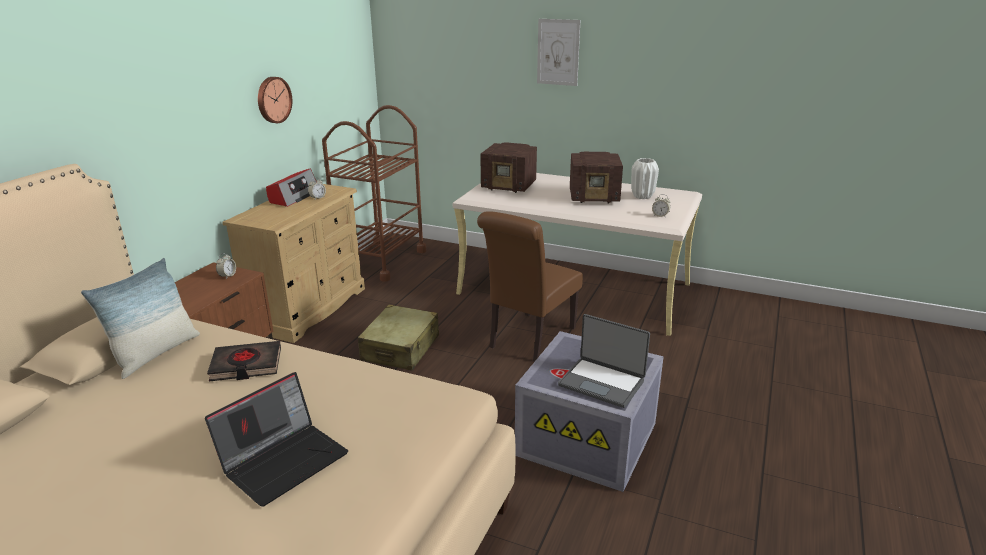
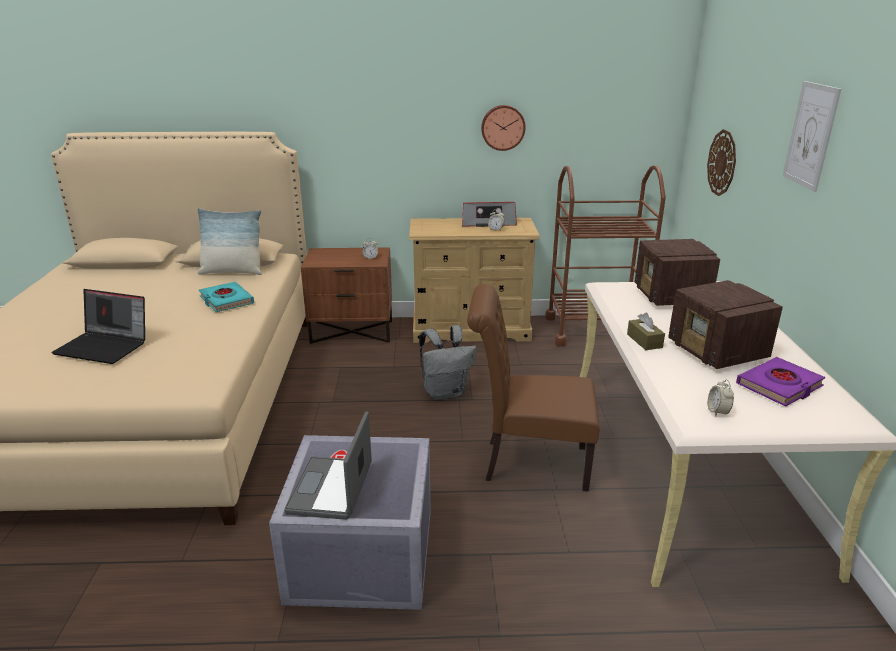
camera: 65 degrees right, 0 degrees up
(246, 365) = (226, 301): black book -> turquoise book
(401, 348) = (445, 392): beige suitcase -> grey backpack
(448, 89) = (722, 162): none -> wall clock
(564, 209) = (644, 341): none -> brown tissue box
(642, 196) = (779, 386): white vase -> purple book

